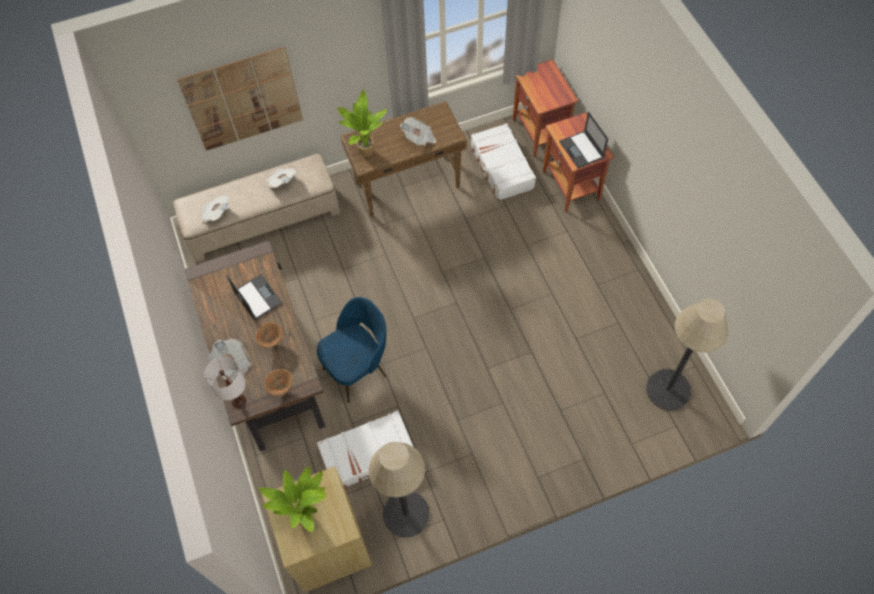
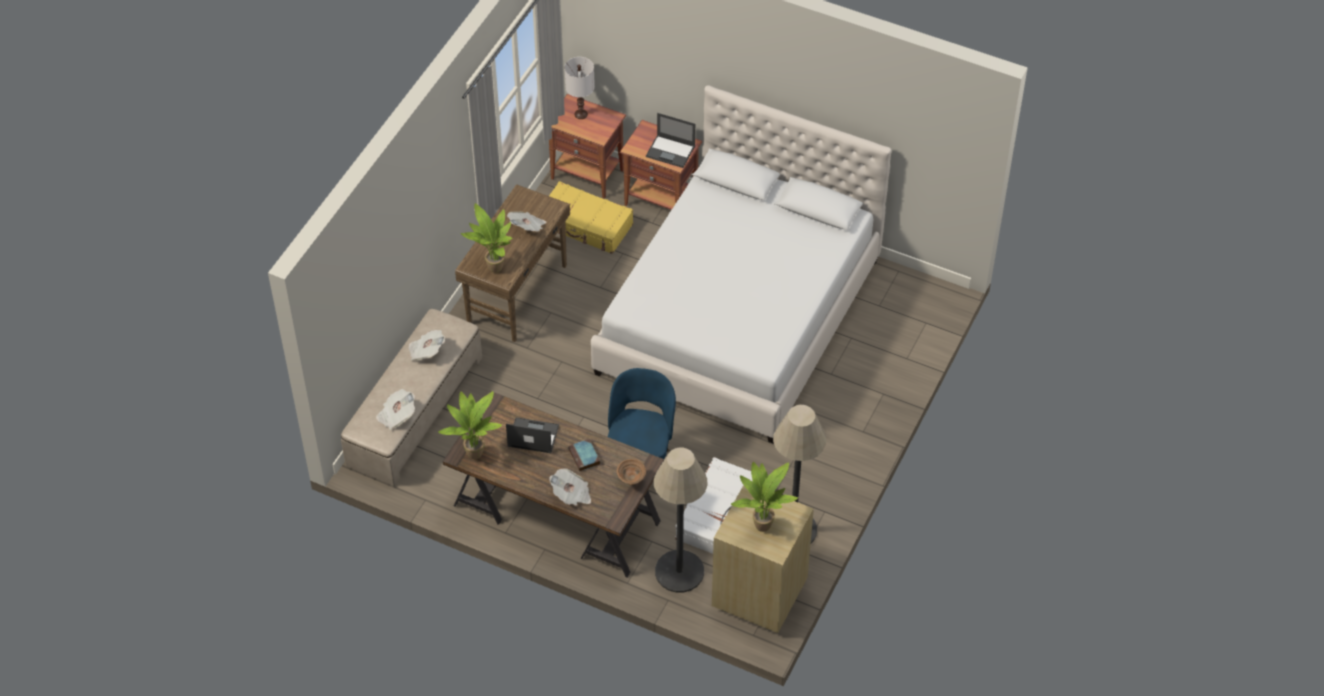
camera: 45 degrees left, 10 degrees down
(209, 278) = (474, 452): none -> potted plant
(239, 401) = (607, 513): white table lamp -> white table lamp (581, 114)
(243, 100) = (384, 275): picture -> none
(272, 342) = (585, 457): brown bowl -> book
(501, 168) = (585, 225): white suitcase -> yellow suitcase
(538, 312) = (739, 316): none -> white bed
(668, 390) = (895, 302): floor lamp -> floor lamp (679, 571)

